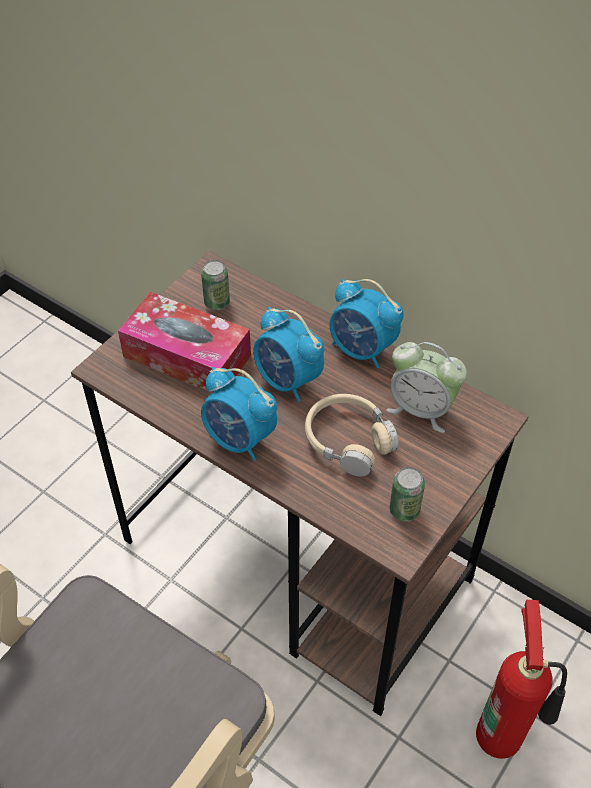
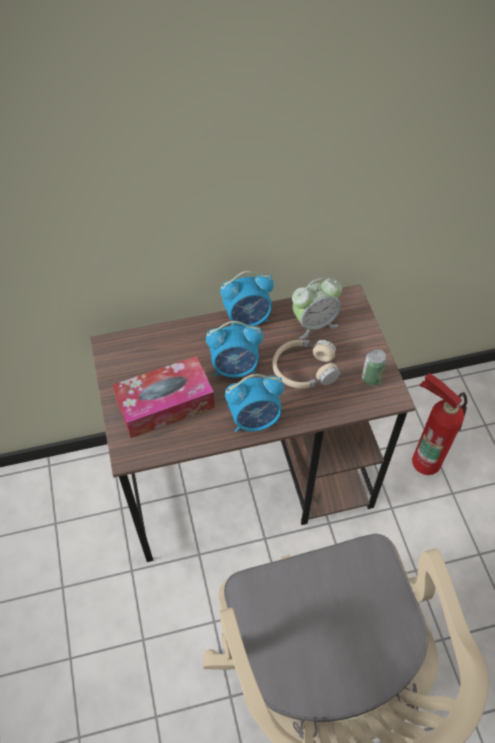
camera: 50 degrees left, 5 degrees up
(217, 303) = (138, 361): can -> none

